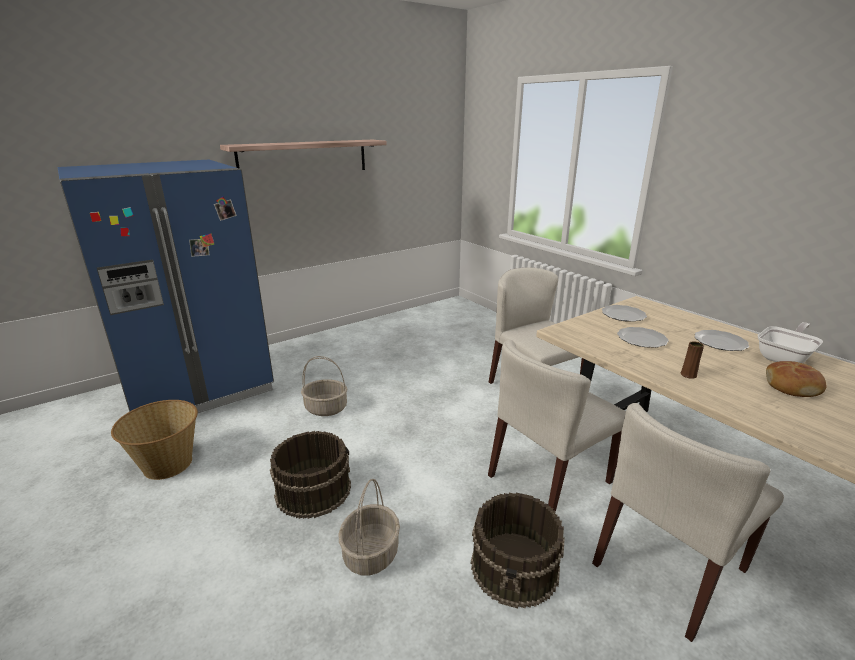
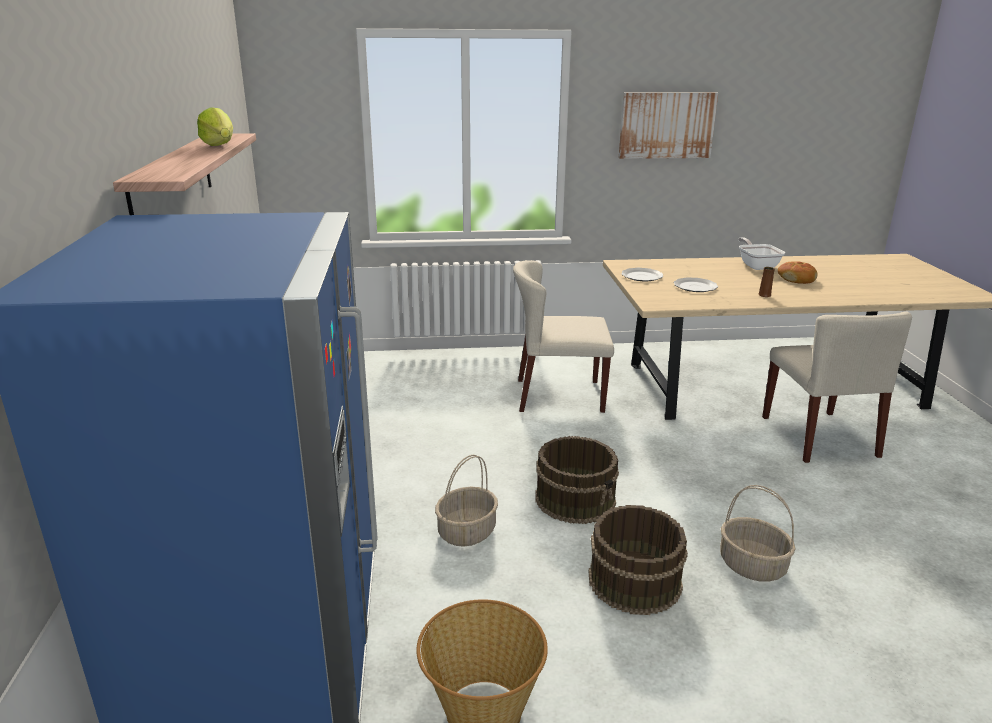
camera: 60 degrees left, 0 degrees up
(334, 141) = (219, 145): none -> lettuce
(515, 567) = (796, 495): brown bucket -> brown bucket (576, 499)
(549, 480) = (701, 442): beige chair -> none
(720, 343) = (720, 270): plate -> none
(762, 171) = (666, 125): none -> picture

